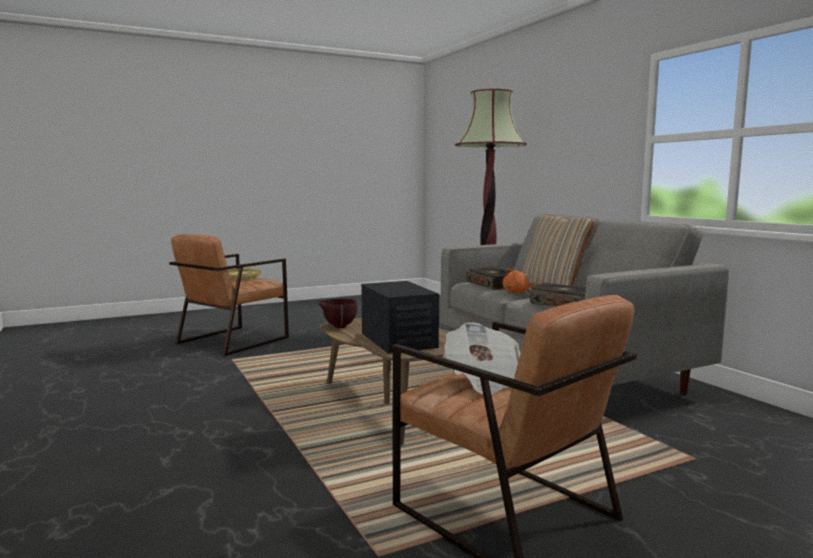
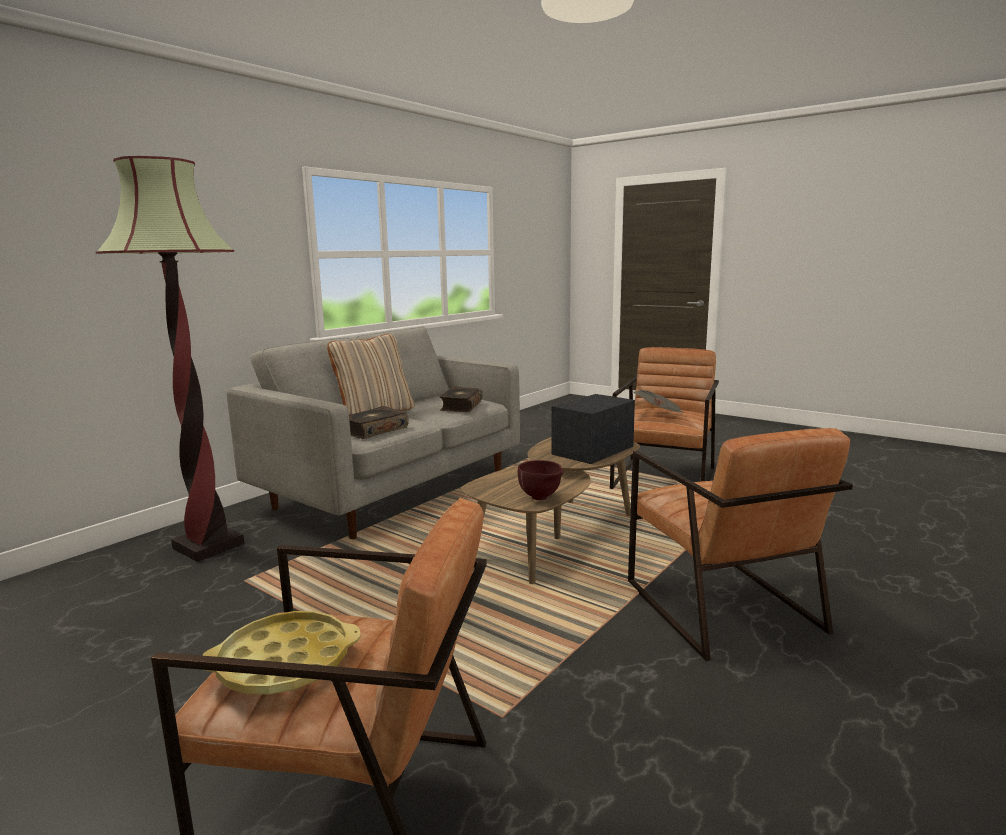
camera: 115 degrees left, 5 degrees up
(206, 425) = (721, 606): none -> brown armchair
(517, 293) = (412, 420): orange plush toy -> none

